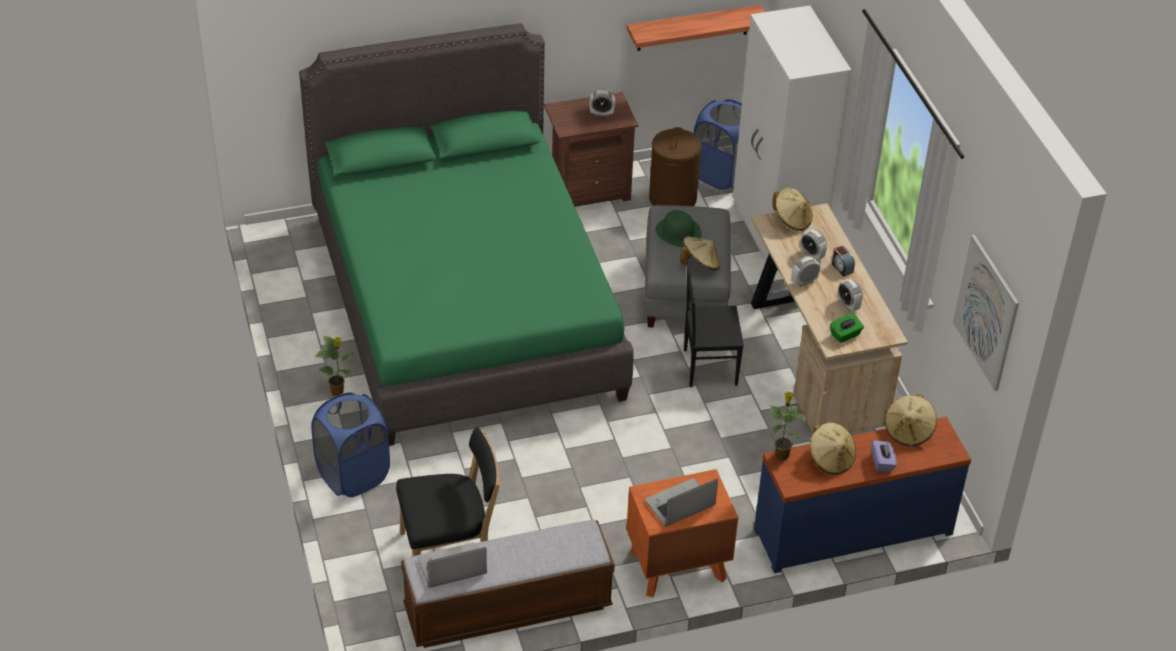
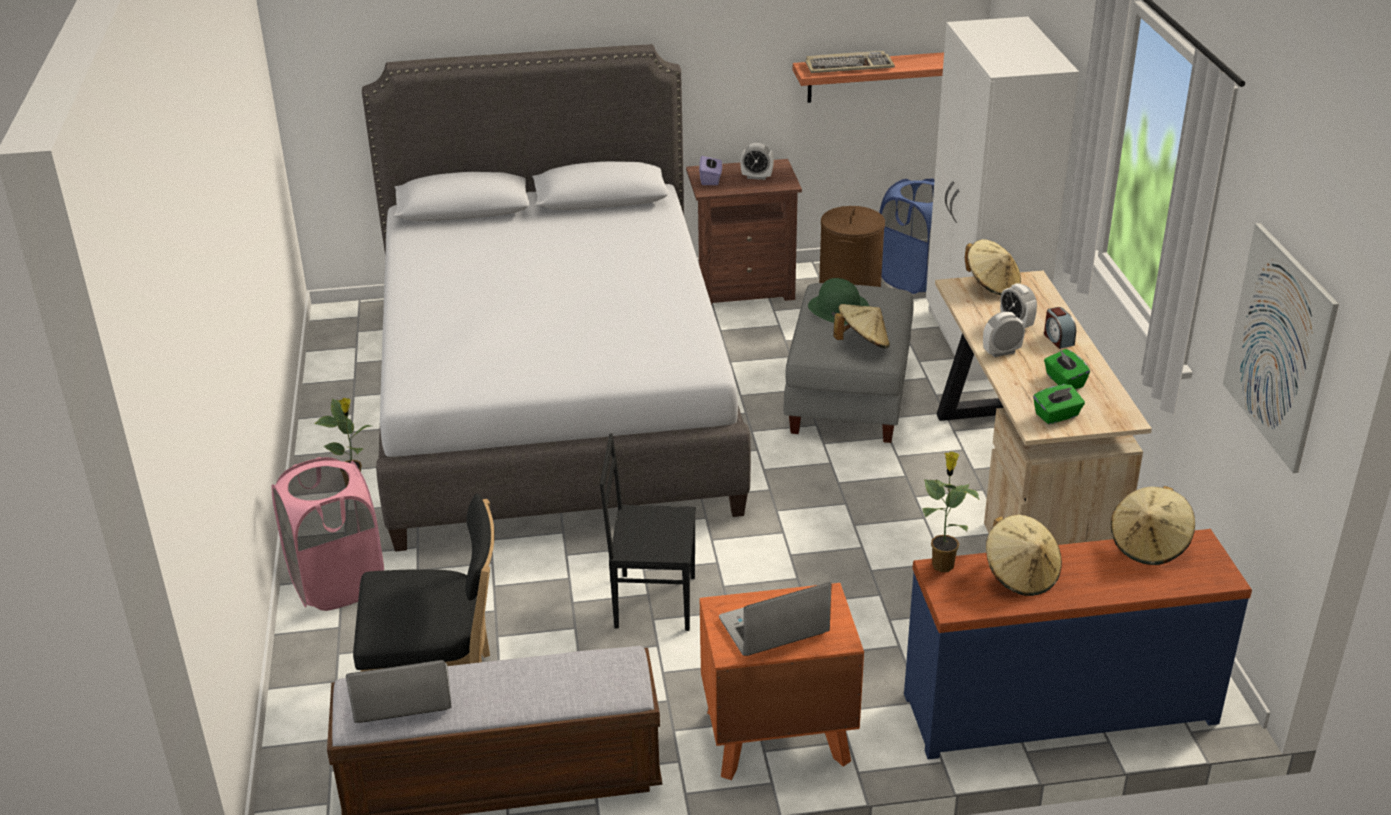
camera: 10 degrees right, 10 degrees down
(353, 475) = (337, 584): blue laundry basket -> pink laundry basket
(464, 305) = (552, 398): green bed -> grey bed
(671, 27) = (849, 66): none -> keyboard
(709, 366) = (867, 482): black chair -> black chair (653, 601)
(848, 305) = (1064, 381): alarm clock -> green tissue box
(882, 462) = (1104, 585): purple tissue box -> purple tissue box (711, 179)

